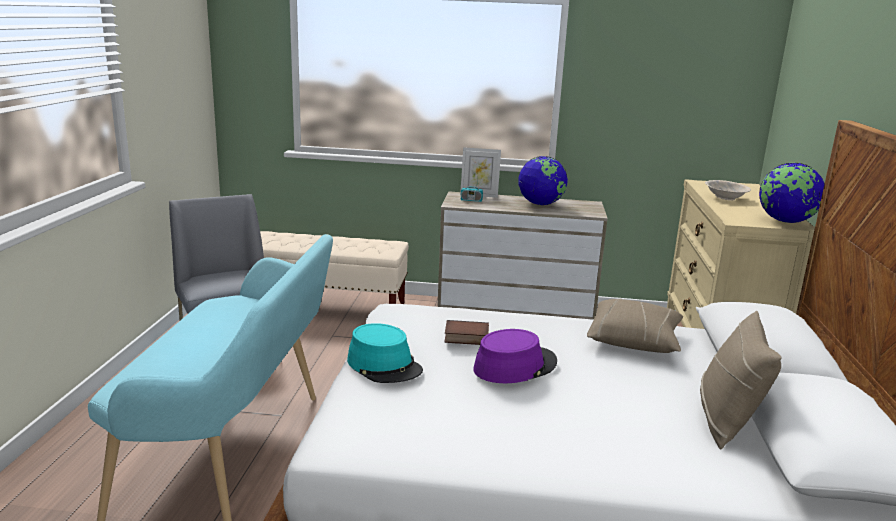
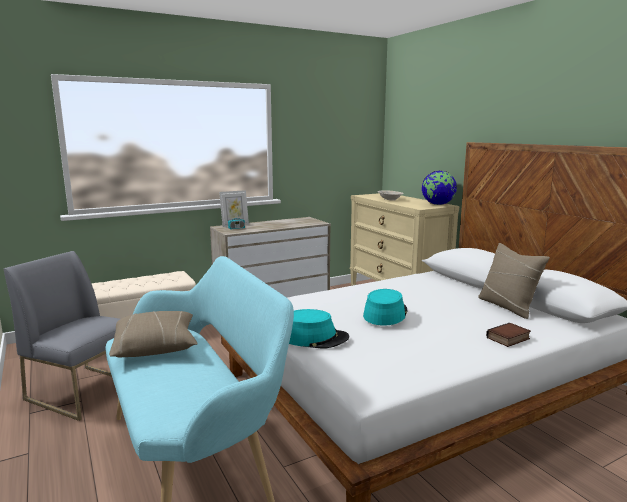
camera: 35 degrees left, 5 degrees down
(465, 338) = (335, 308): book -> book (508, 339)
(515, 366) = (385, 313): purple hat -> turquoise hat
(540, 204) = (281, 223): globe -> none
(634, 341) = (411, 285): beige pillow -> beige pillow (156, 347)

